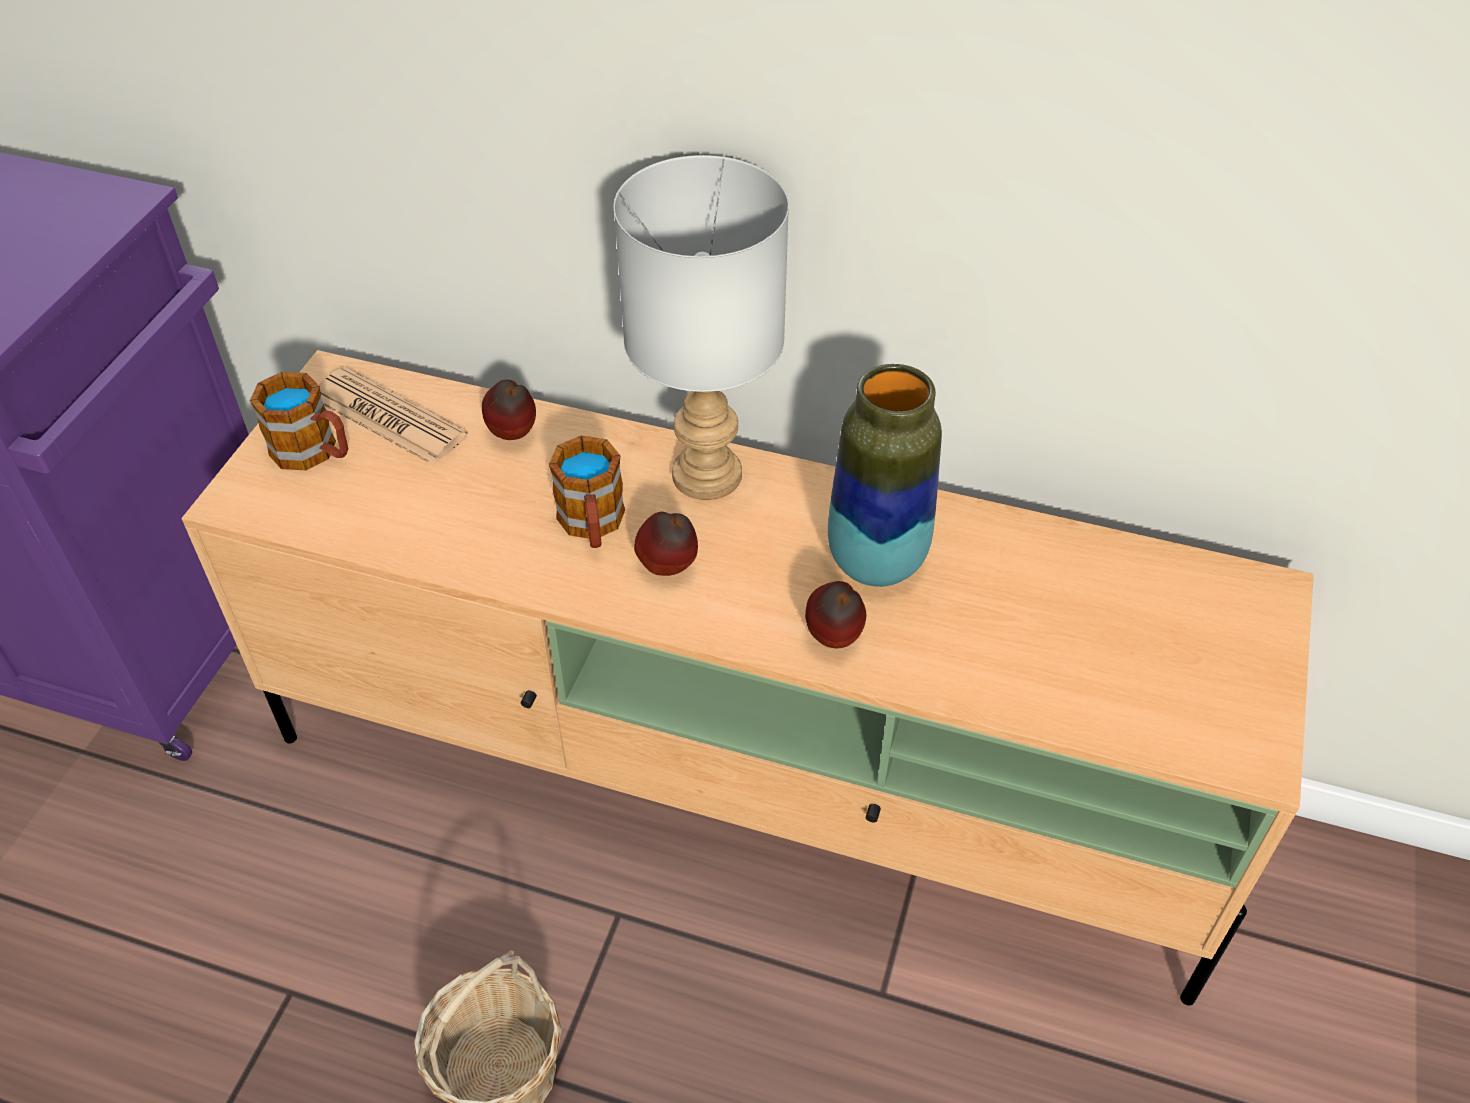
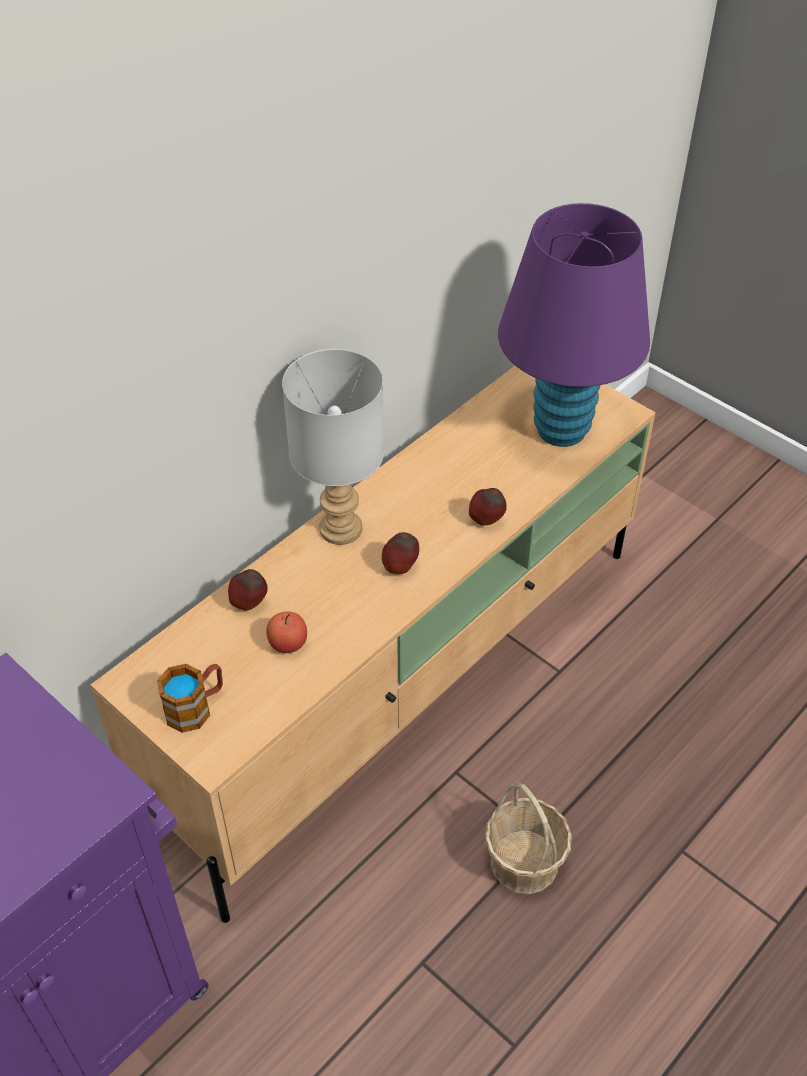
camera: 65 degrees left, 0 degrees up
(389, 417) = (189, 661): newspaper -> none
(461, 499) = (288, 643): none -> apple
(592, 525) = (348, 590): mug -> none
(876, 562) = (445, 486): vase -> none
(1125, 671) = (561, 430): none -> purple table lamp

